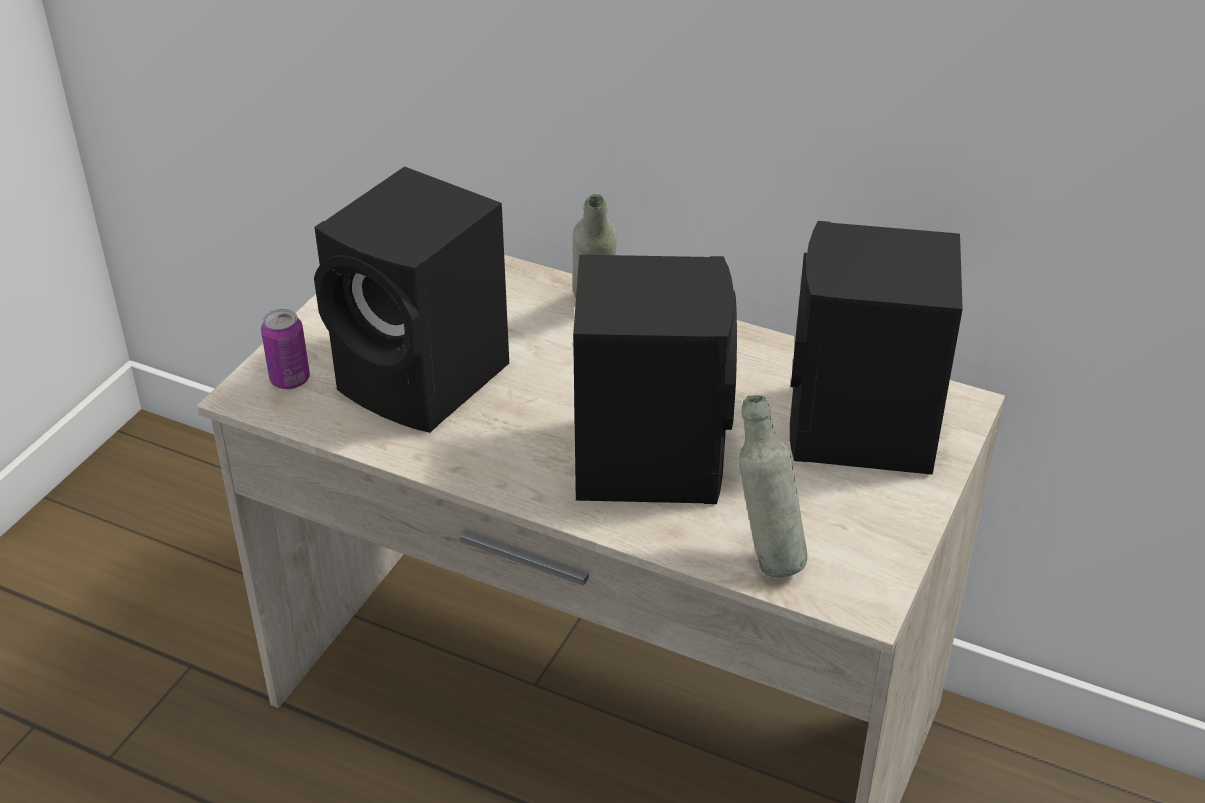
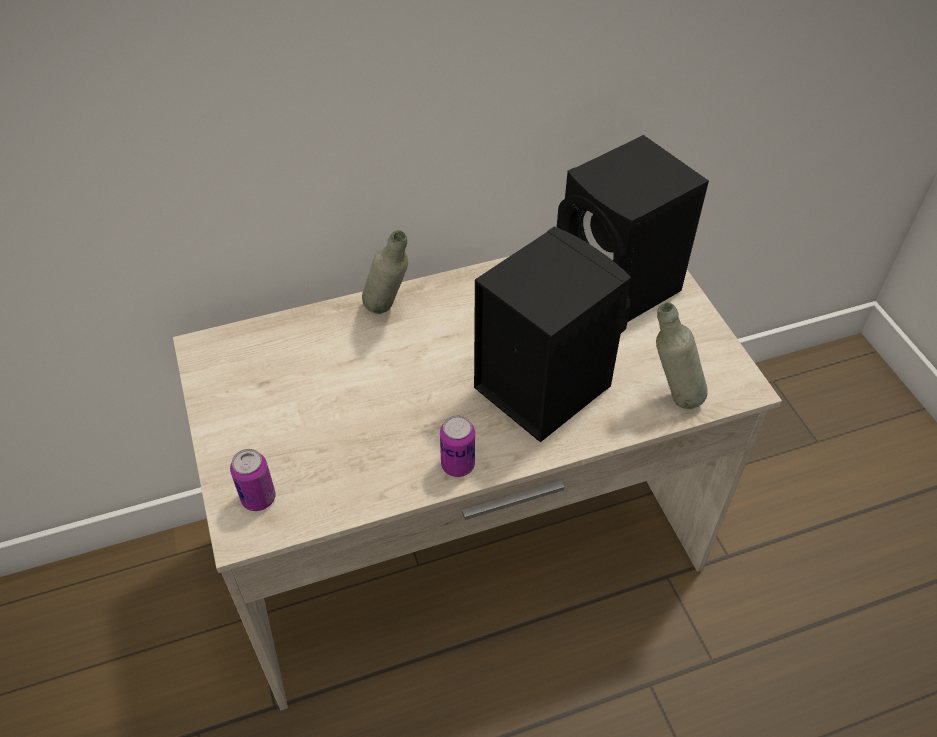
camera: 45 degrees left, 10 degrees up
(427, 381) = (351, 432): black speaker -> none
(477, 467) = (458, 465): none -> can

